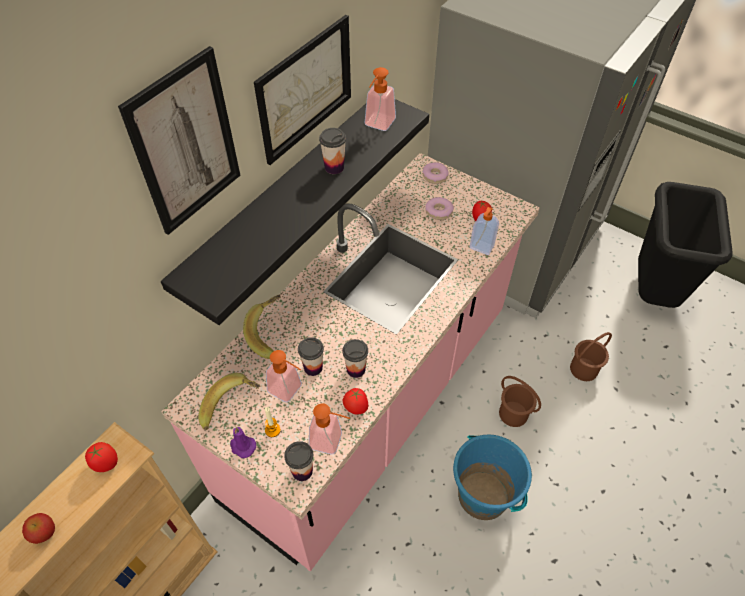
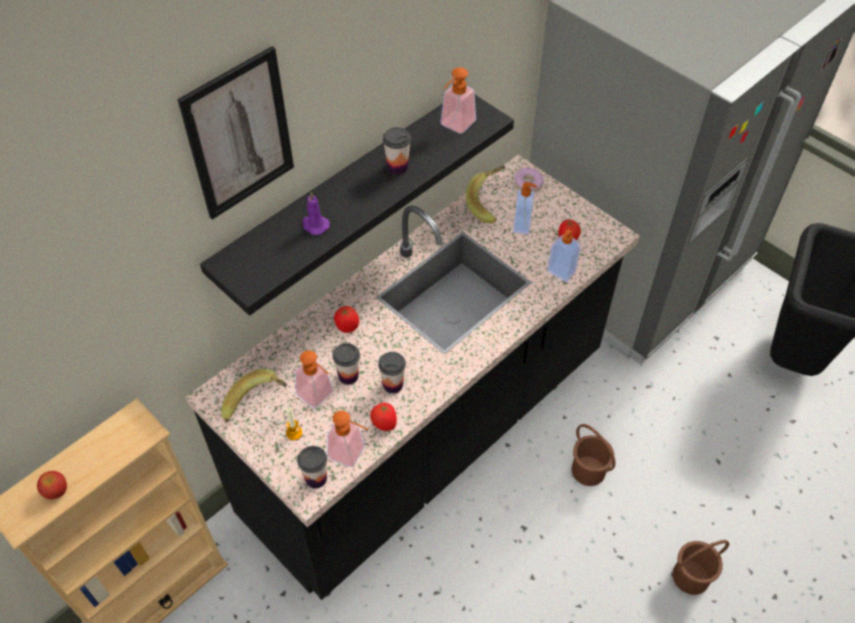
camera: 10 degrees right, 0 degrees up
(106, 464) = (123, 437): tomato -> tomato (347, 327)
(242, 446) = (260, 444): purple candle -> purple candle (314, 225)
(270, 334) = (311, 334): banana -> banana (490, 203)
(305, 89) = (375, 85): picture -> none
(372, 404) = (427, 434): pink counter -> black counter
(439, 212) = (523, 225): donut -> soap dispenser
(483, 495) = (532, 555): blue bucket -> none
(583, 369) = (684, 432): brown bucket -> brown bucket (690, 576)

